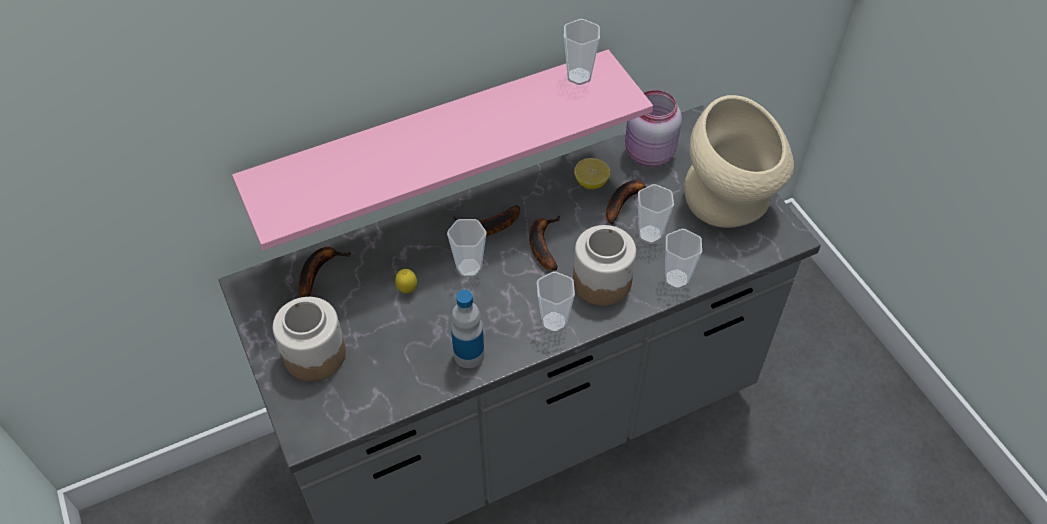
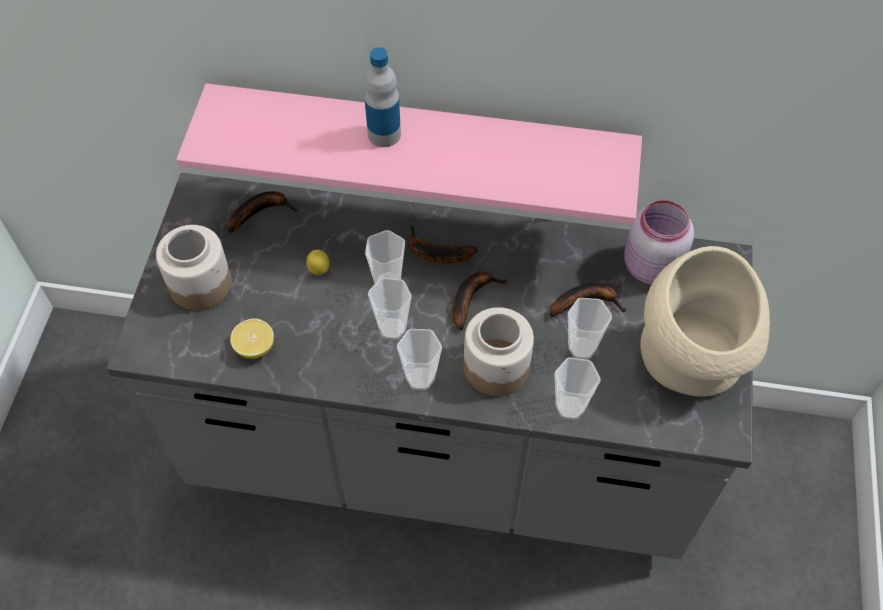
camera: 35 degrees right, 5 degrees up
(469, 355) = (322, 362): bottle -> bottle (384, 134)
(579, 76) = (586, 149): cup -> cup (392, 328)
(591, 182) = (568, 264): lemon -> lemon (255, 347)

